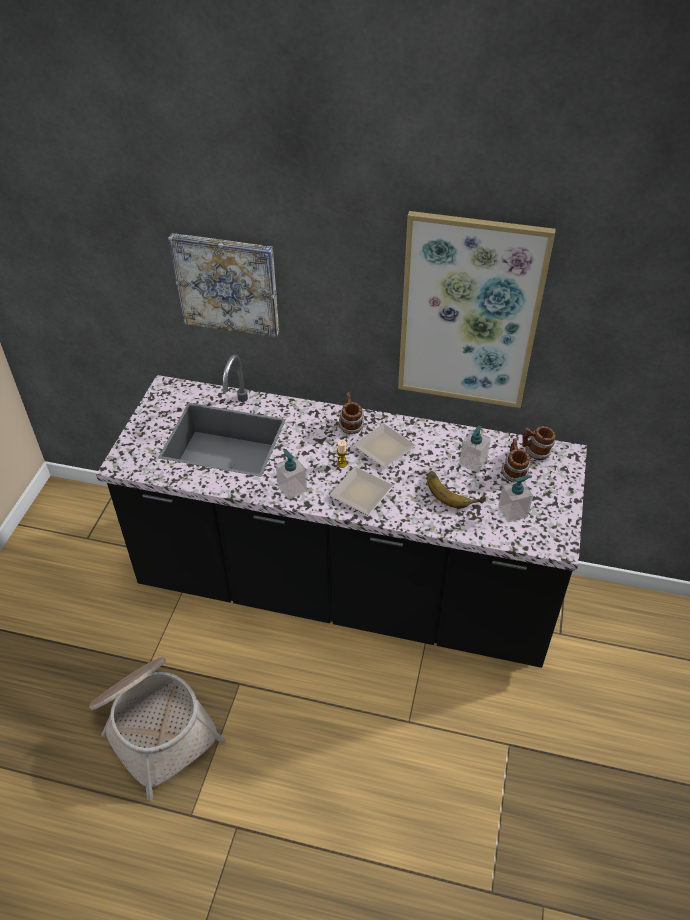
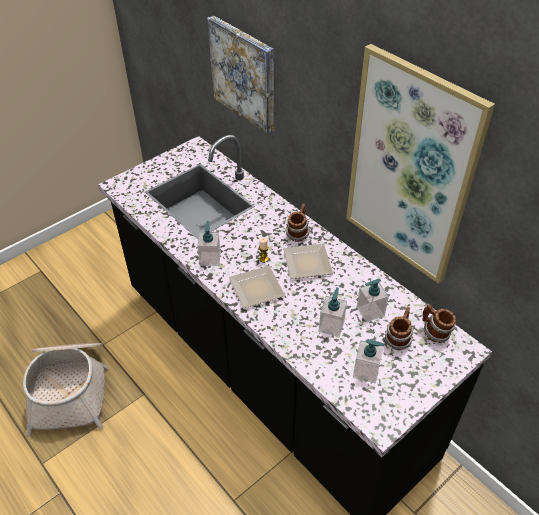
camera: 35 degrees right, 0 degrees up
(453, 490) = (331, 326): banana -> soap dispenser

